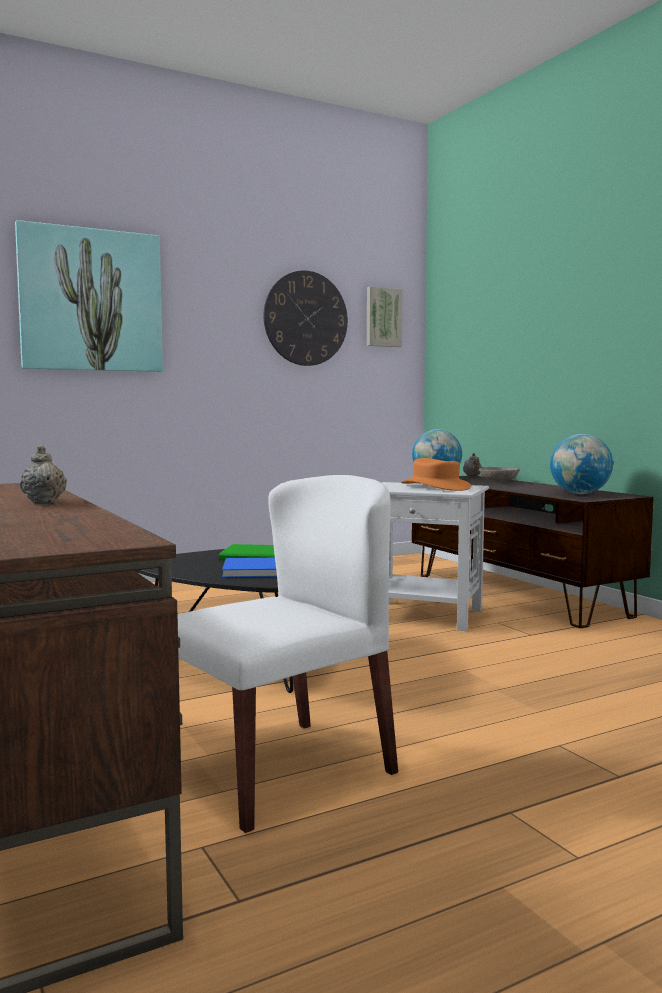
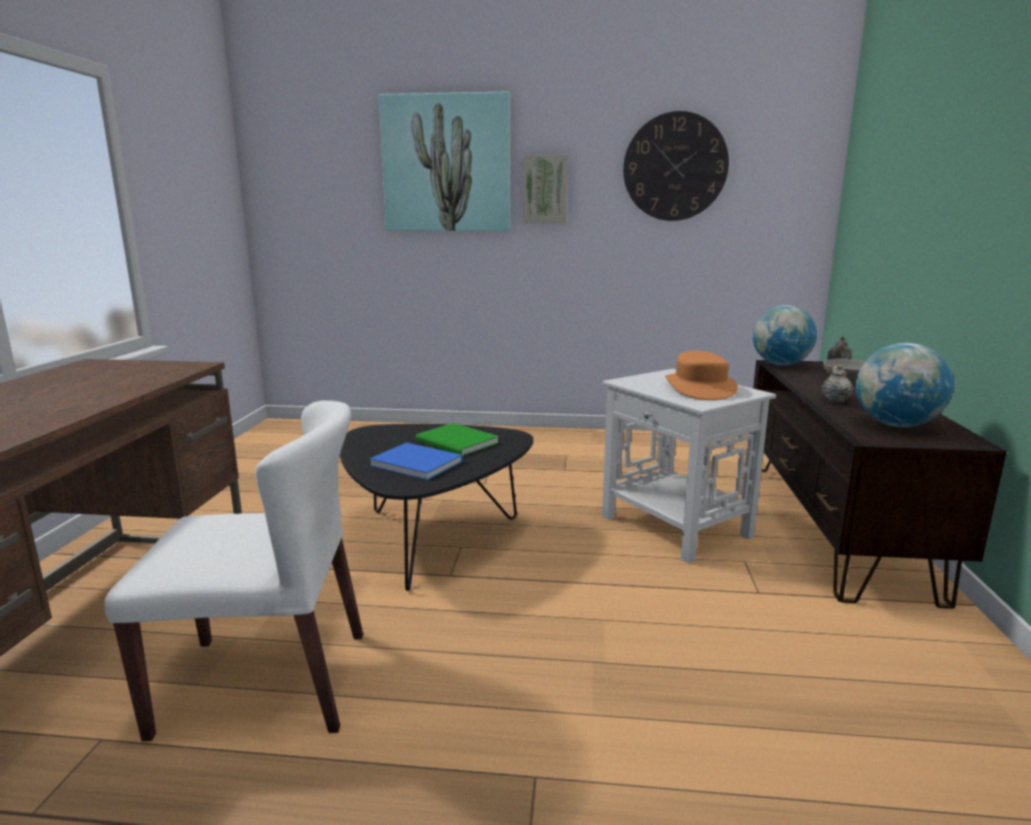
camera: 35 degrees right, 10 degrees up
(44, 502) = (84, 403): beige teapot -> beige teapot (835, 400)
(383, 317) = (780, 159): picture -> picture (545, 189)

